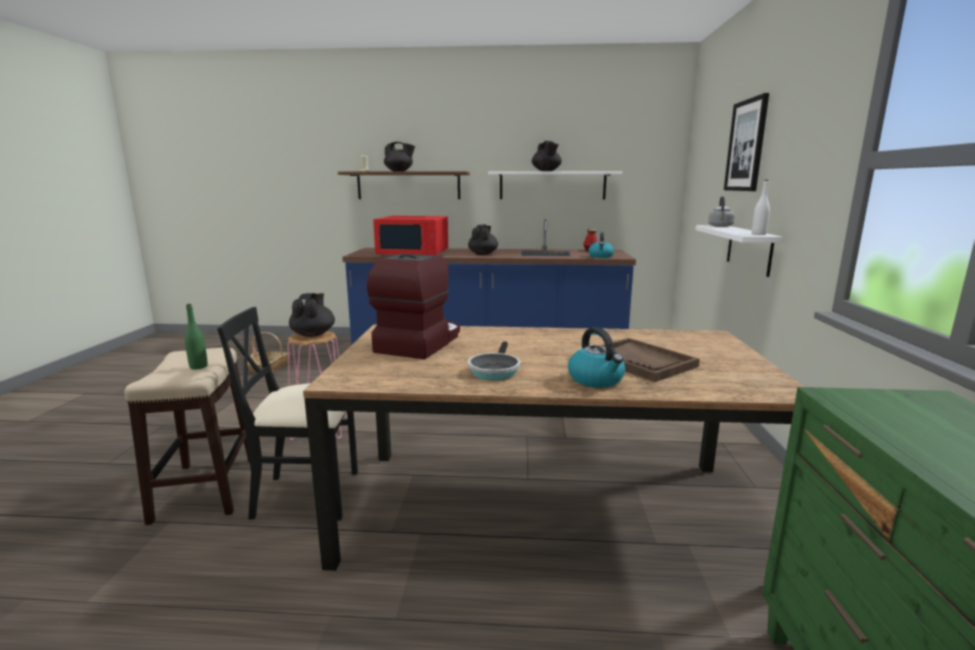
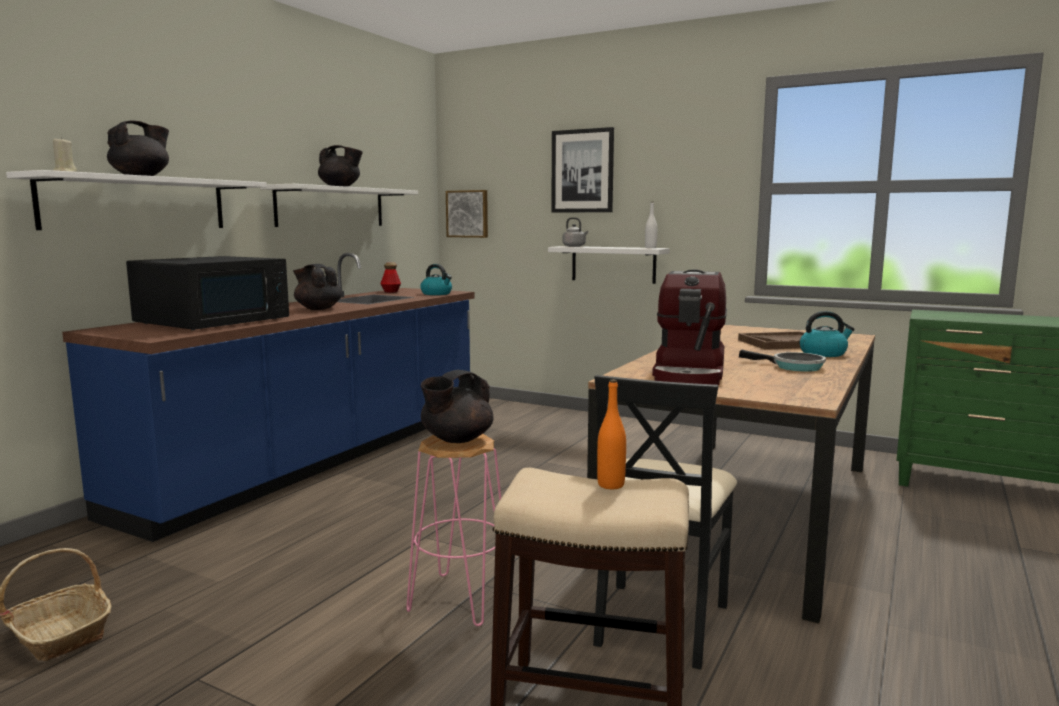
camera: 65 degrees left, 5 degrees down
(198, 367) = (610, 485): green bottle -> orange bottle
(313, 334) = (456, 439): black teapot -> black teapot turned 75 degrees counterclockwise
(408, 185) = (137, 203): brown shelf -> white shelf
(414, 252) = (214, 321): red microwave -> black microwave
(418, 343) = (690, 374): coffee machine -> coffee machine turned 120 degrees counterclockwise
(694, 190) = (468, 214): none -> picture

